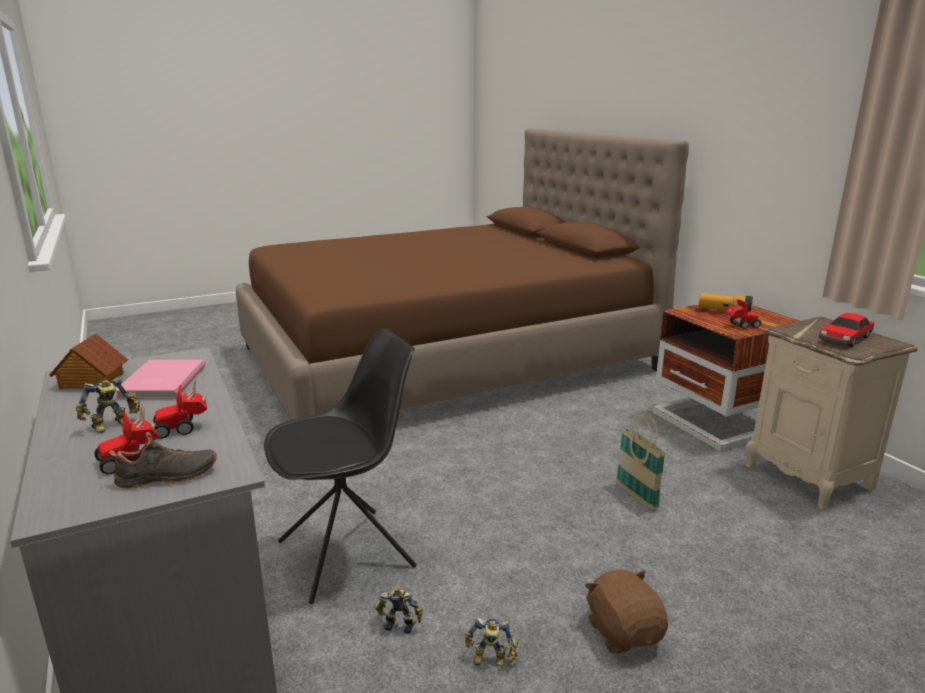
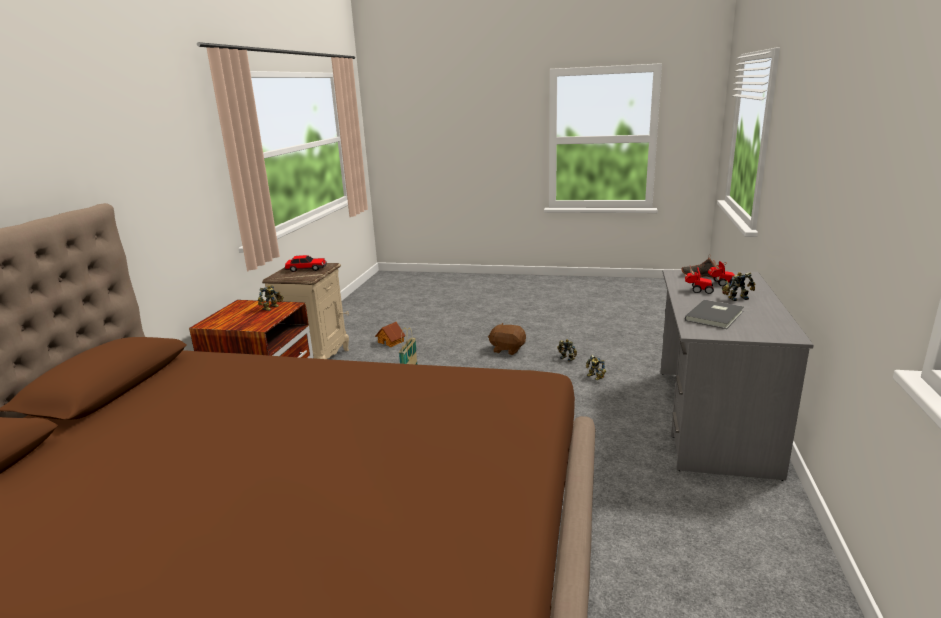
camera: 140 degrees left, 0 degrees up
(91, 381) = (767, 327): toy house -> toy house (391, 341)
(160, 382) = (716, 316): pink book -> grey book
(348, 553) = (599, 410): black chair -> none
(623, 632) = (507, 349): brown plush toy -> brown plush toy turned 90 degrees clockwise
(724, 312) = (241, 318): flashlight -> none
(740, 325) = (272, 308): toy car -> toy robot

